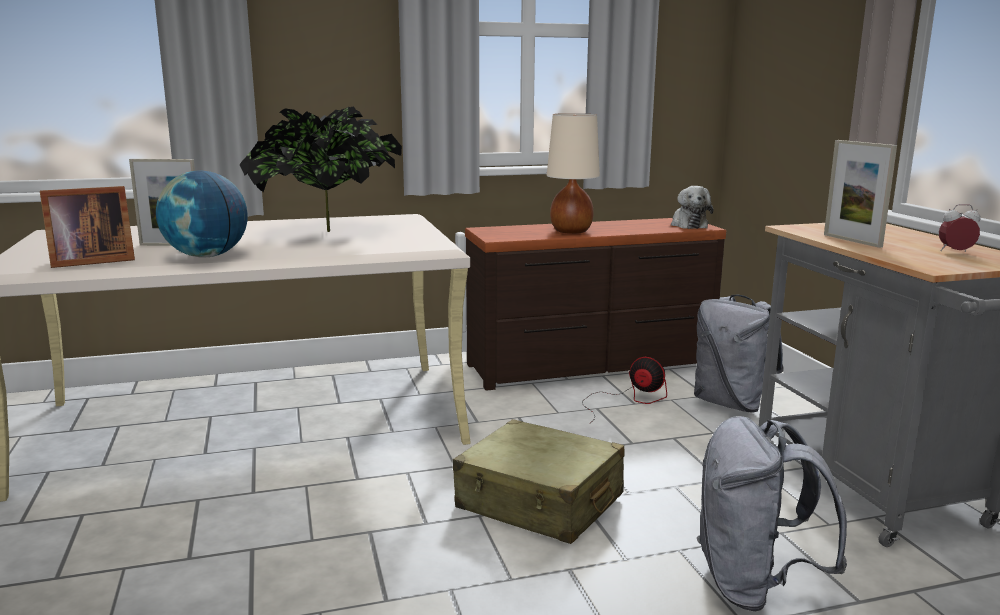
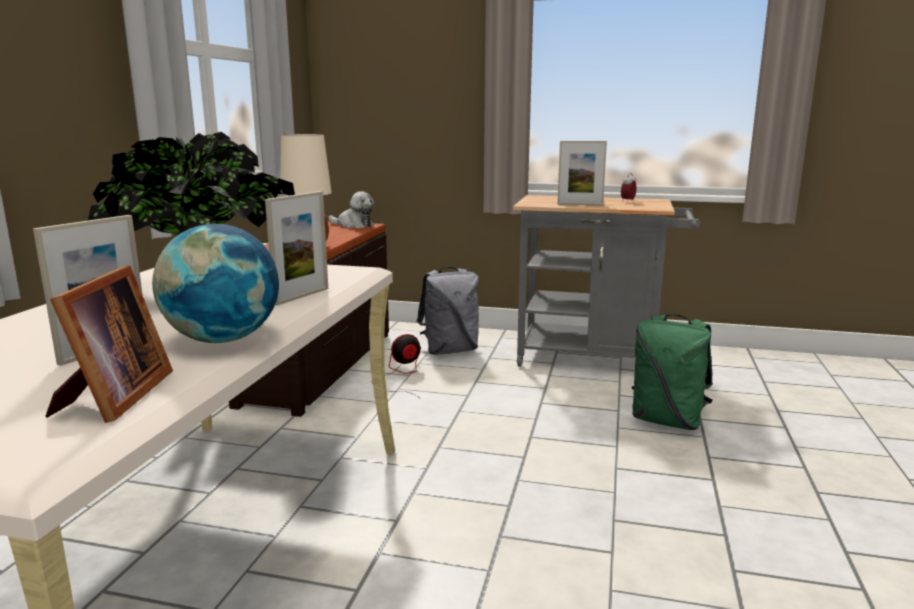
camera: 60 degrees left, 0 degrees up
(331, 250) = (302, 296): none -> picture frame
(539, 502) = (520, 451): beige suitcase -> none
(754, 585) = (668, 421): grey backpack -> green backpack

